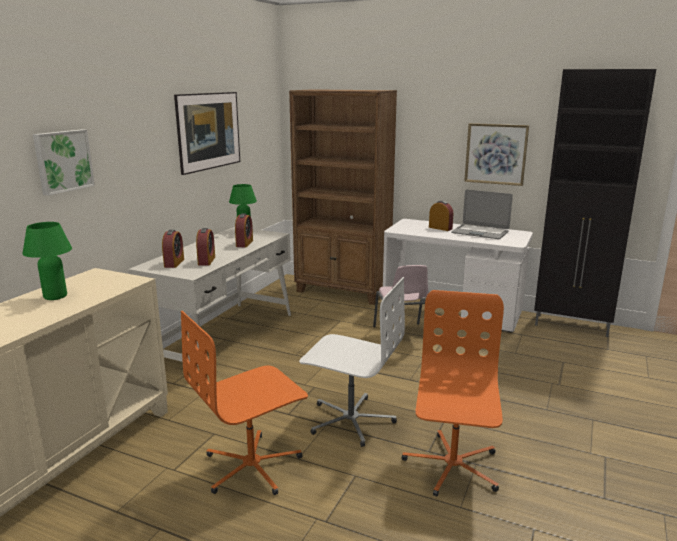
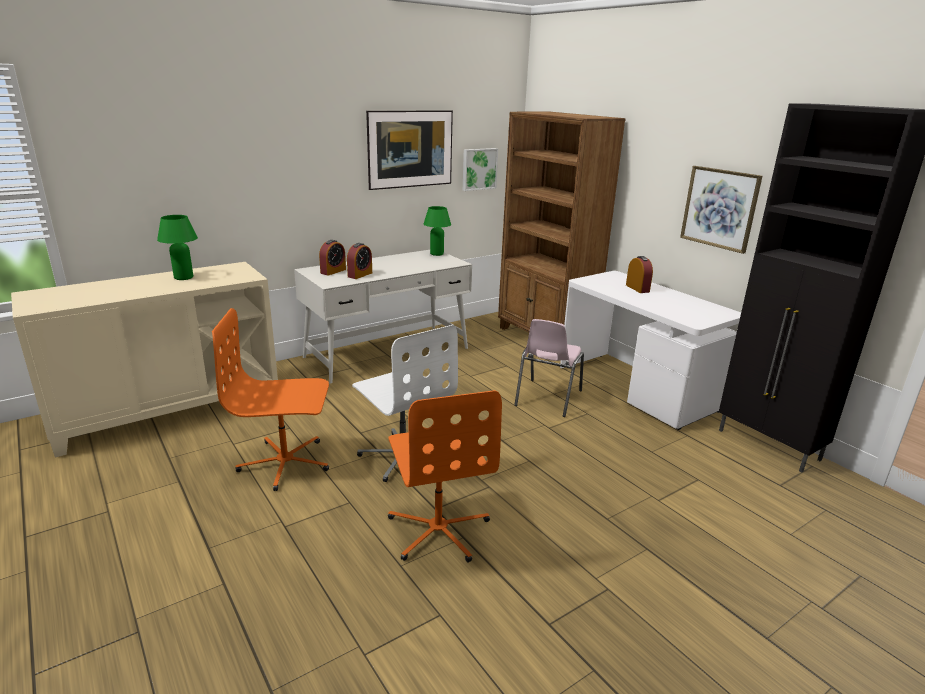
camera: 30 degrees right, 5 degrees up
(63, 161) = (231, 165): picture -> picture (479, 169)
(244, 243) = (416, 266): alarm clock -> none
(452, 466) = (439, 529): orange office chair -> orange office chair turned 120 degrees clockwise
(480, 232) = (676, 302): laptop -> none

